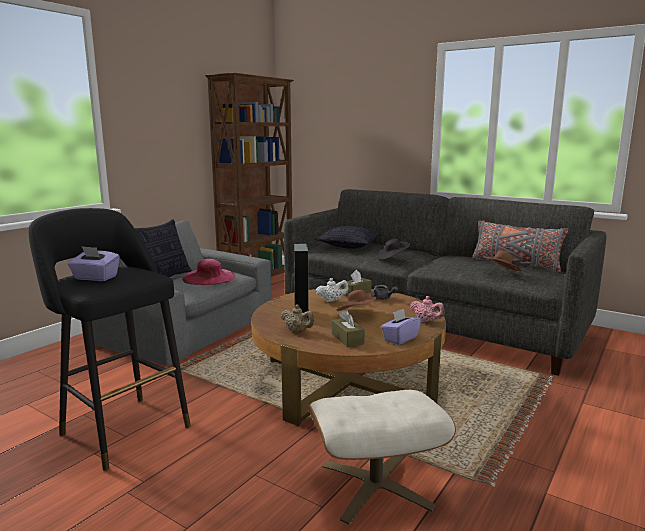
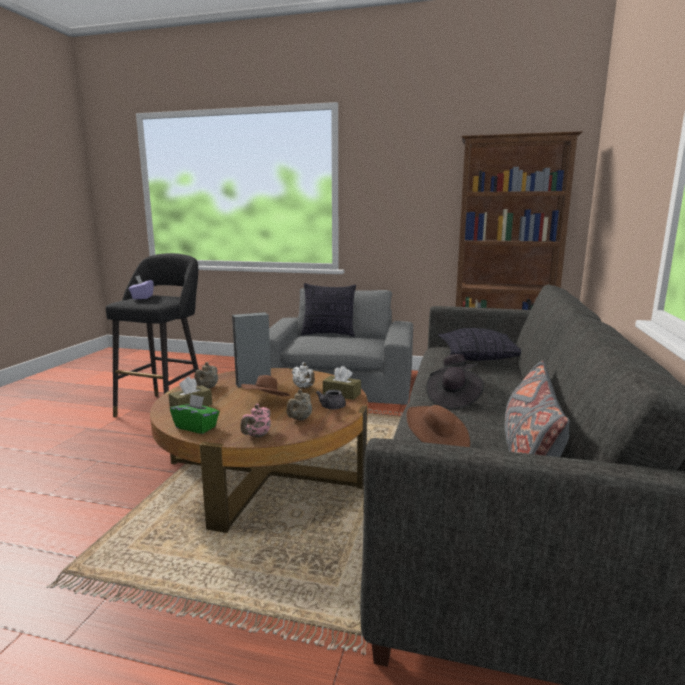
camera: 70 degrees right, 0 degrees up
(209, 277) = (339, 342): pink hat -> none
(375, 486) = (69, 514): beige ottoman -> none
(400, 308) = (299, 419): none -> beige teapot
(400, 338) = (196, 427): purple tissue box -> green tissue box
(433, 262) = (453, 400): none -> black hat

